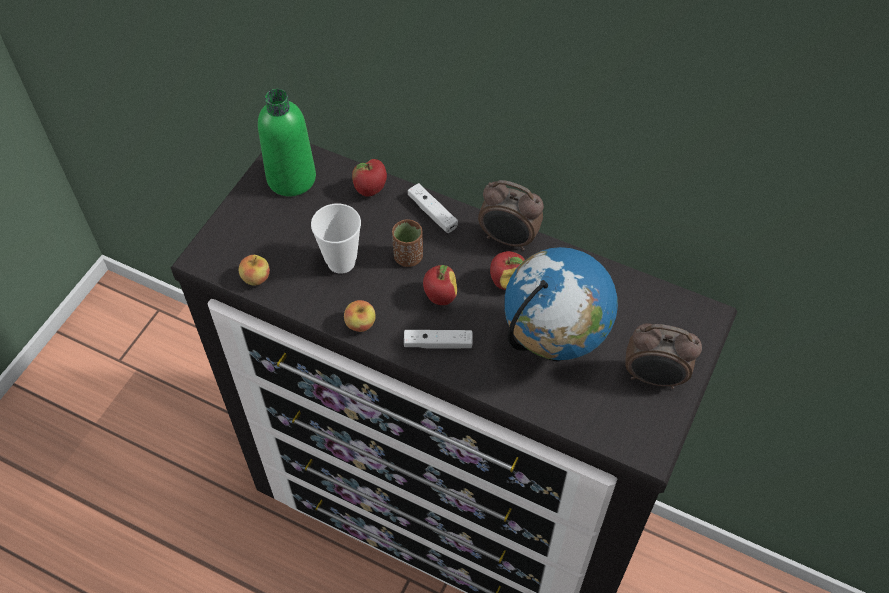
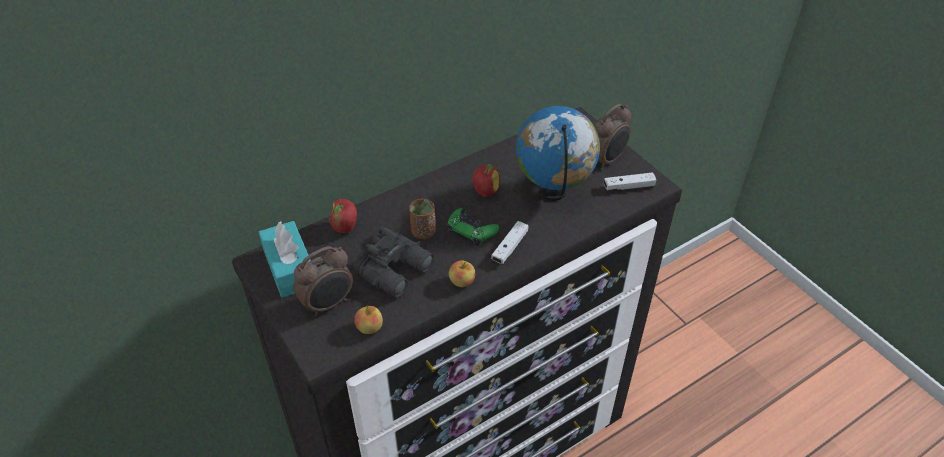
camera: 60 degrees left, 10 degrees down
(291, 178) = (290, 268): green bottle -> turquoise tissue box
(341, 262) = (397, 270): cup -> black binoculars
(432, 213) = (395, 203): white game controller -> white game controller (628, 186)
(440, 297) = (471, 230): apple -> green game controller
(508, 239) = (451, 176): alarm clock -> alarm clock (328, 304)

